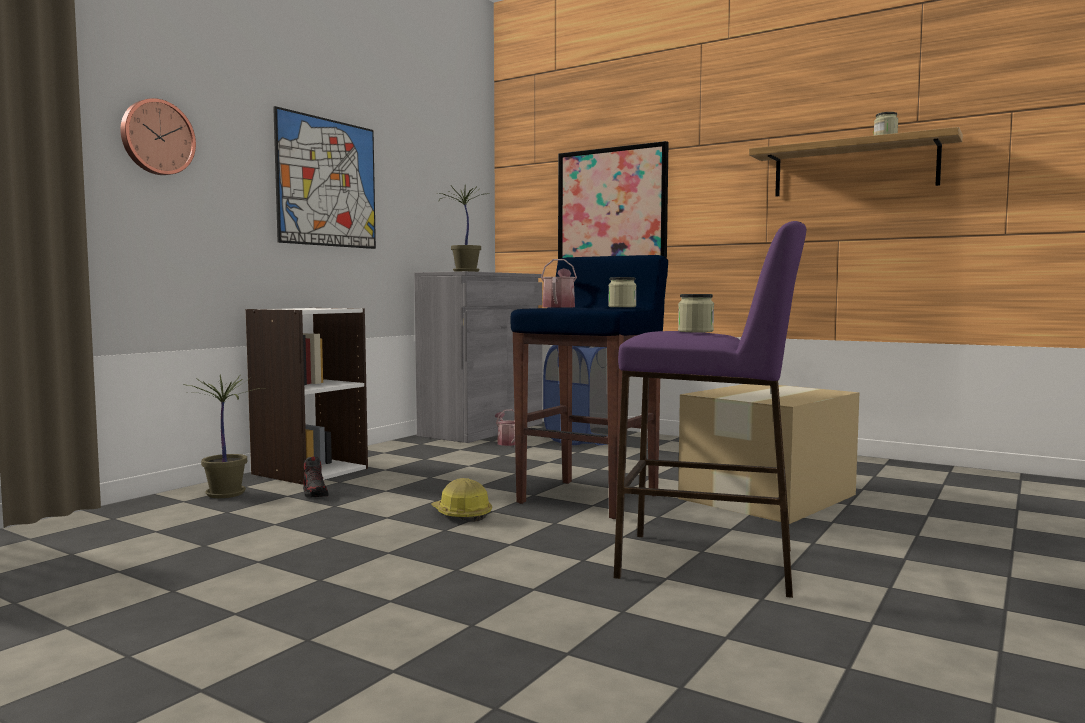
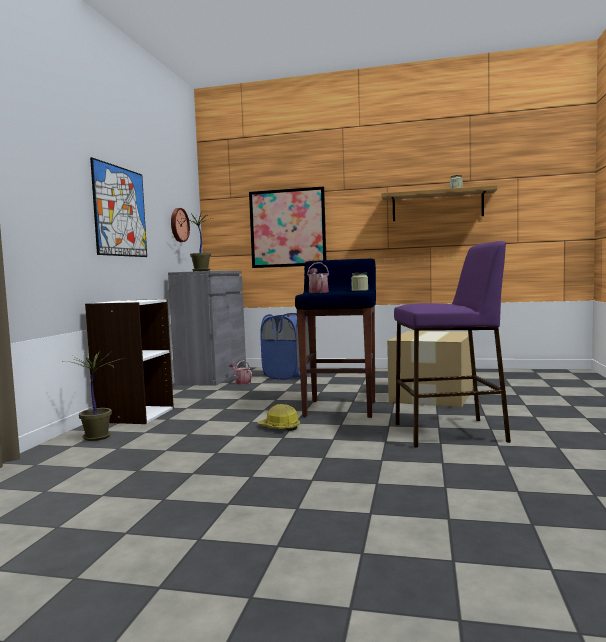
camera: 20 degrees left, 0 degrees up
(156, 137) = (28, 179): wall clock -> wall clock (178, 225)
(315, 493) = (162, 428): shoe -> none
(695, 331) = (439, 303): jar -> none

